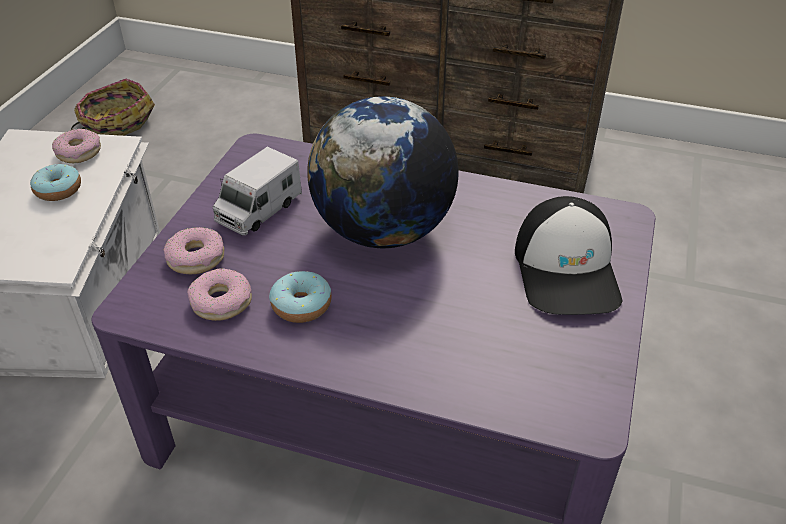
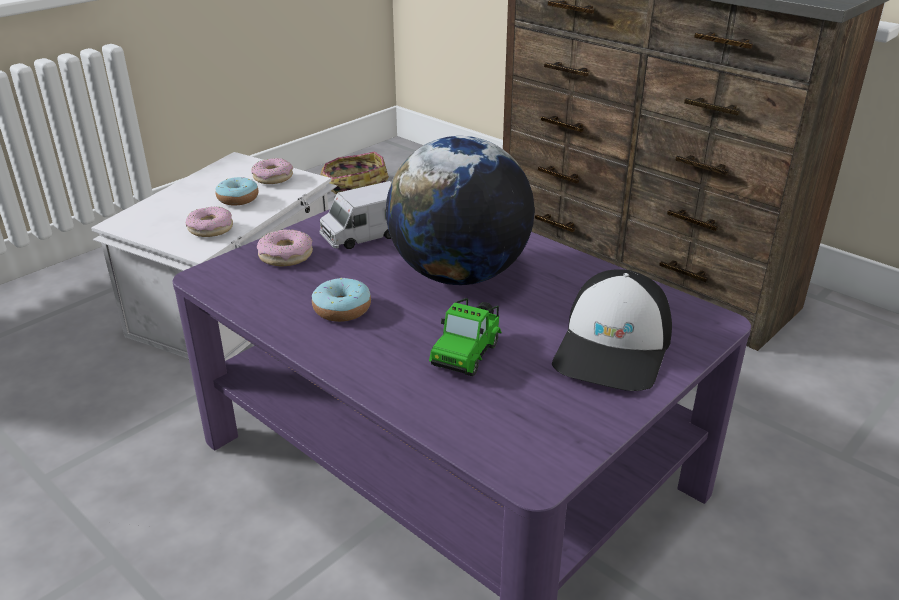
camera: 25 degrees right, 10 degrees down
(221, 302) = (280, 290): donut -> donut (211, 228)
(451, 316) = (467, 353): none -> toy car

